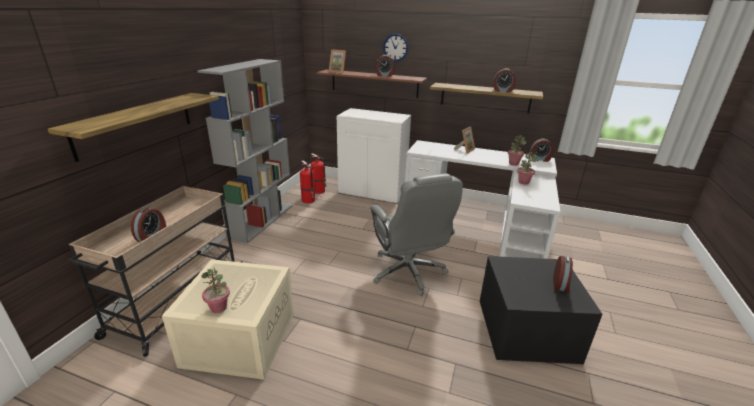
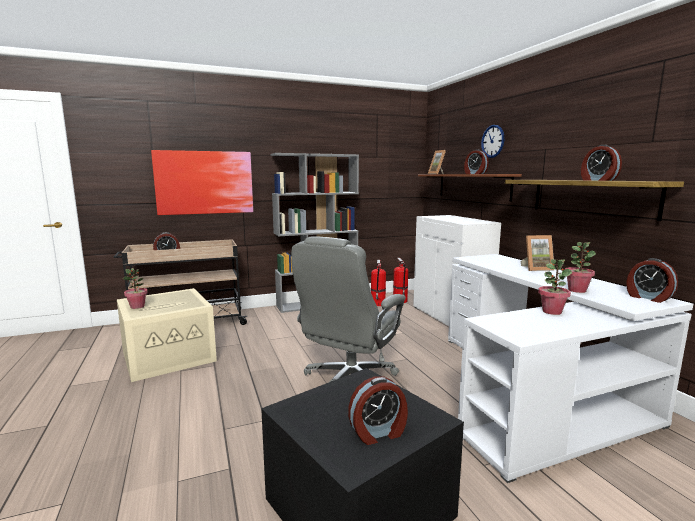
camera: 50 degrees right, 15 degrees down
(136, 124) = (204, 182): shelf -> picture

